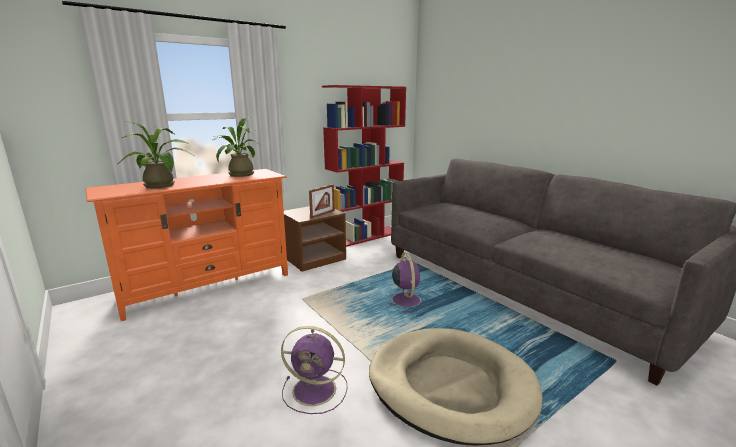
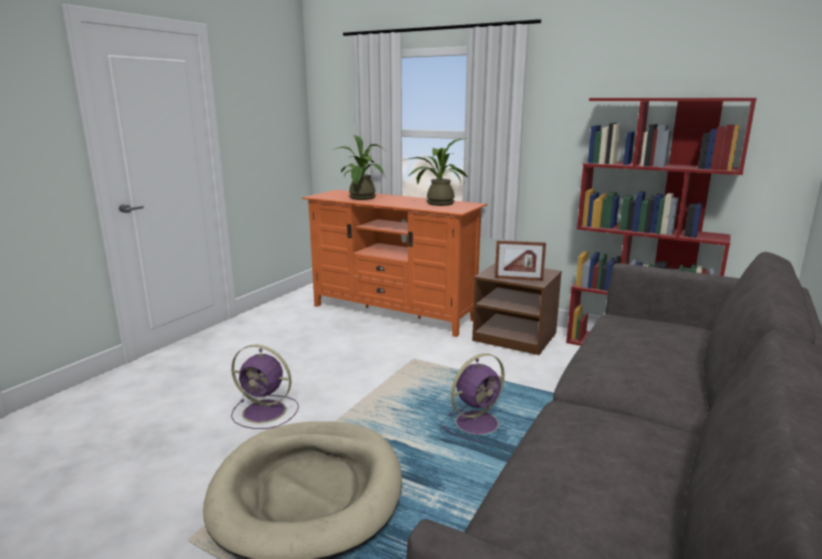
camera: 65 degrees right, 0 degrees up
(316, 390) = (266, 412): purple fan -> purple fan turned 60 degrees counterclockwise

